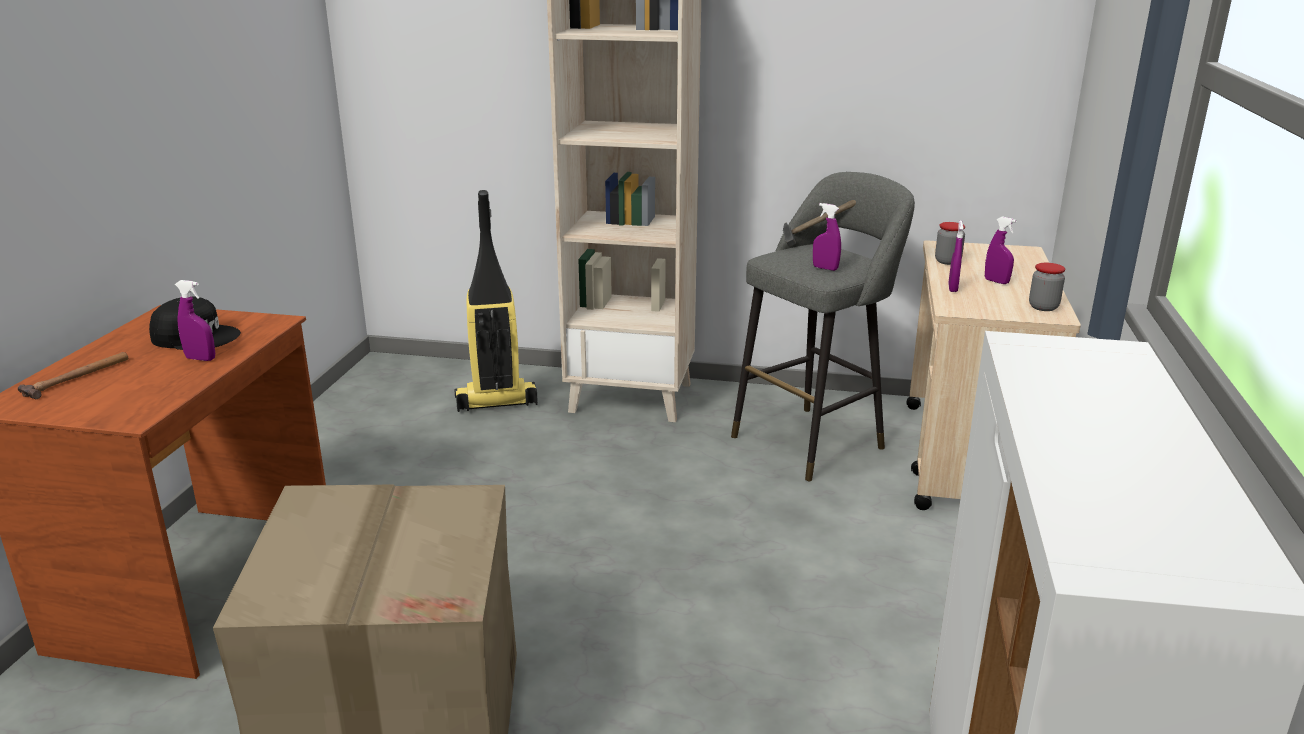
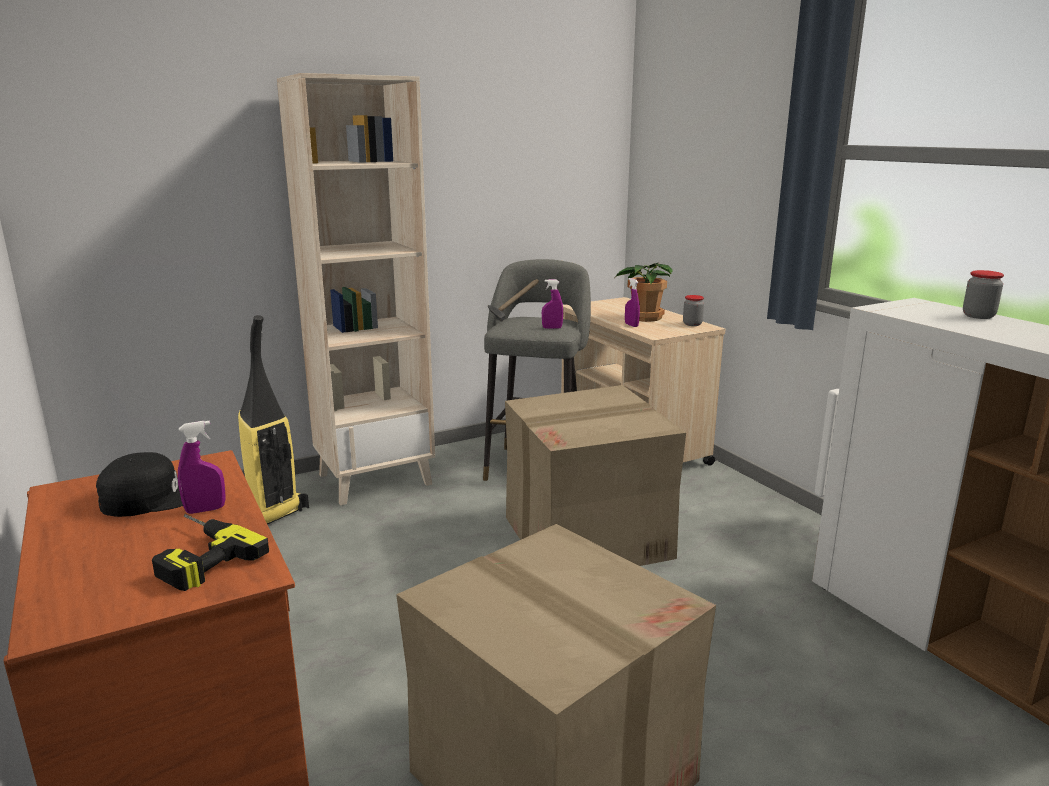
camera: 40 degrees left, 5 degrees down
(77, 378) = (92, 571): hammer -> none
(134, 390) = (195, 556): none -> power drill
(750, 541) = (588, 537): none -> cardboard box
(947, 261) = (598, 313): jar -> jar (978, 316)
(996, 281) = (644, 317): purple spray bottle -> potted plant

